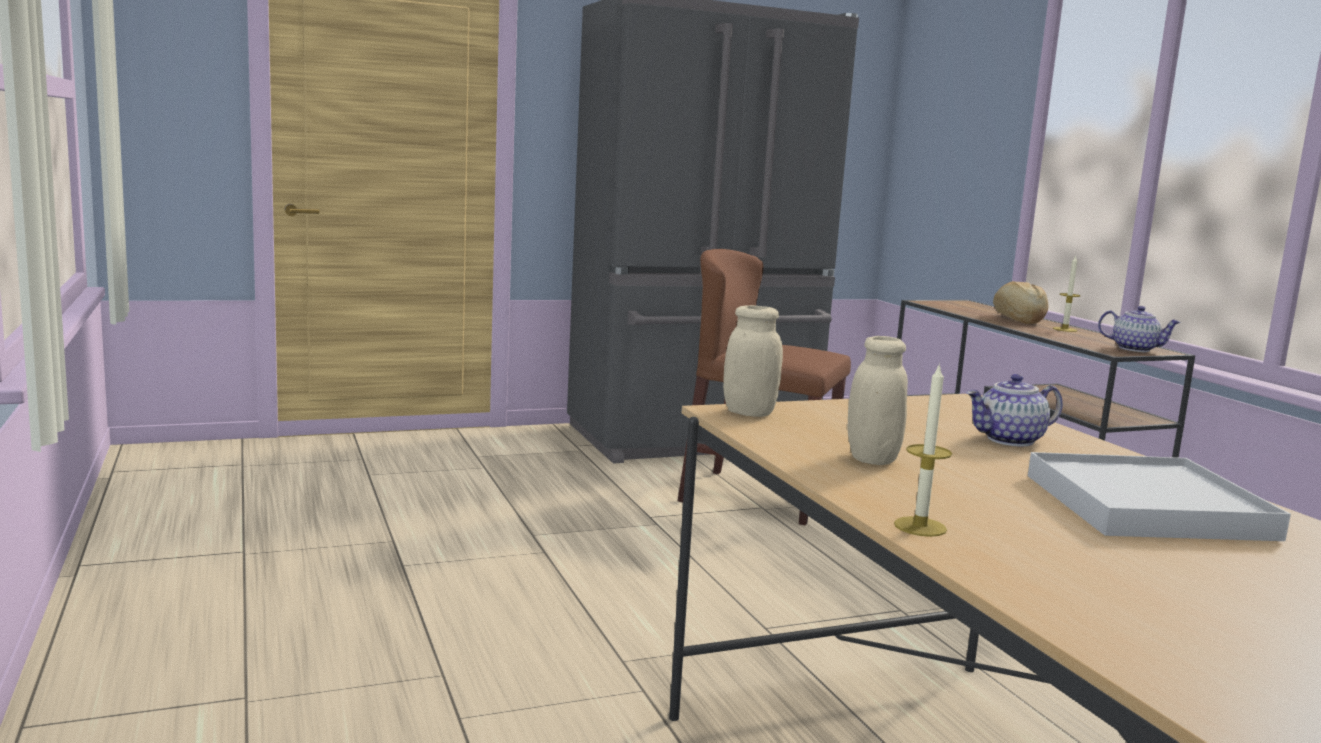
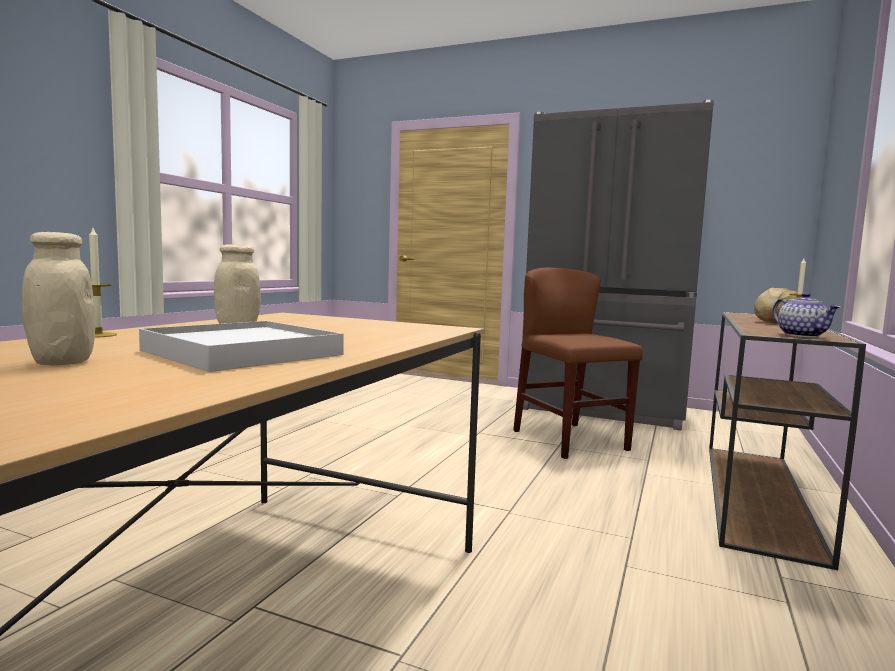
camera: 45 degrees right, 5 degrees down
(749, 413) = (293, 315): beige jar -> beige jar (62, 362)
(1010, 440) = (359, 335): teapot -> none

